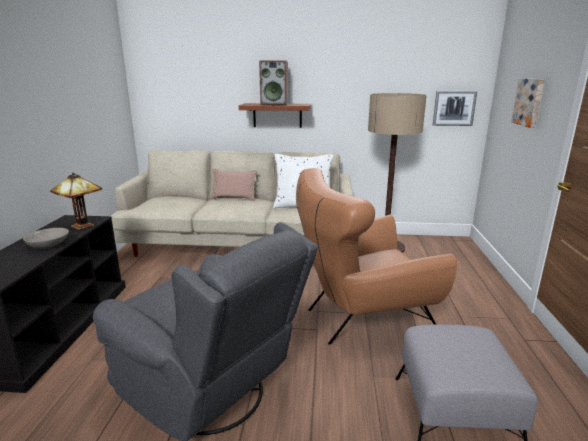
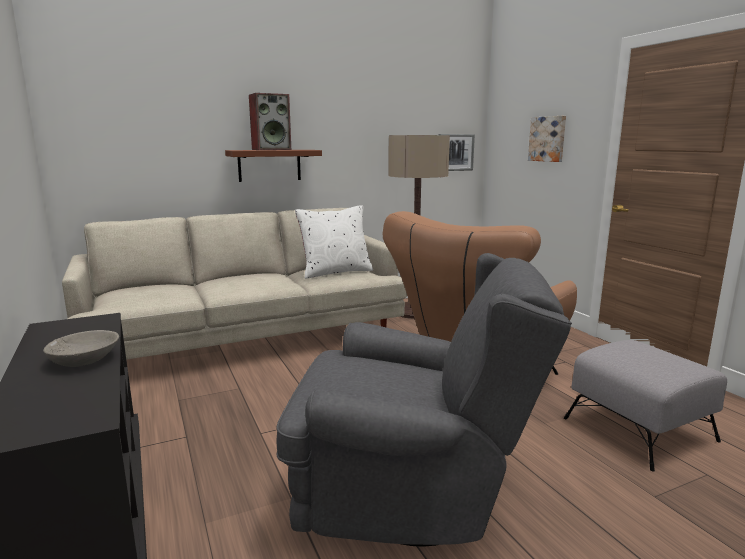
camera: 30 degrees left, 5 degrees down
(83, 225) = (95, 329): table lamp -> none
(234, 198) = (236, 276): beige pillow -> none

